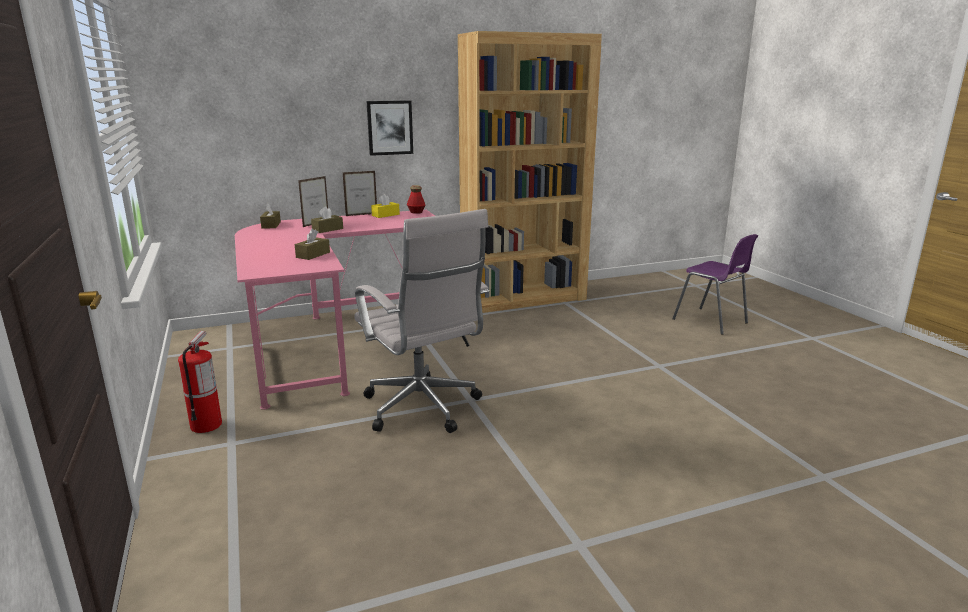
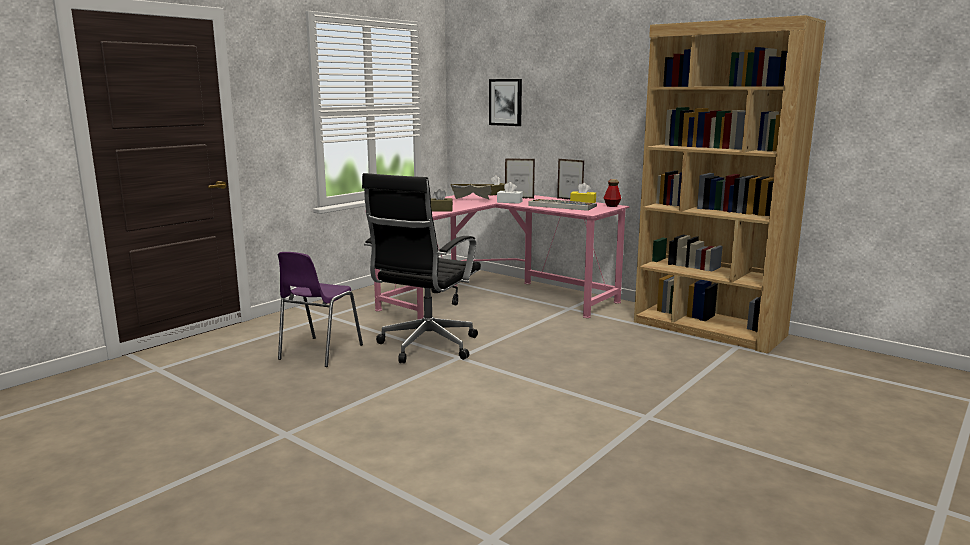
camera: 60 degrees right, 5 degrees down
(206, 425) = (343, 305): fire extinguisher -> none
(285, 237) = (471, 200): none -> book
(327, 229) = (509, 202): brown tissue box -> white tissue box
(386, 222) = (561, 206): none -> keyboard
(390, 127) = (608, 122): picture -> picture (505, 102)
(423, 409) = (425, 347): white office chair -> black office chair
(711, 321) = (847, 428): purple chair -> purple chair (319, 353)

